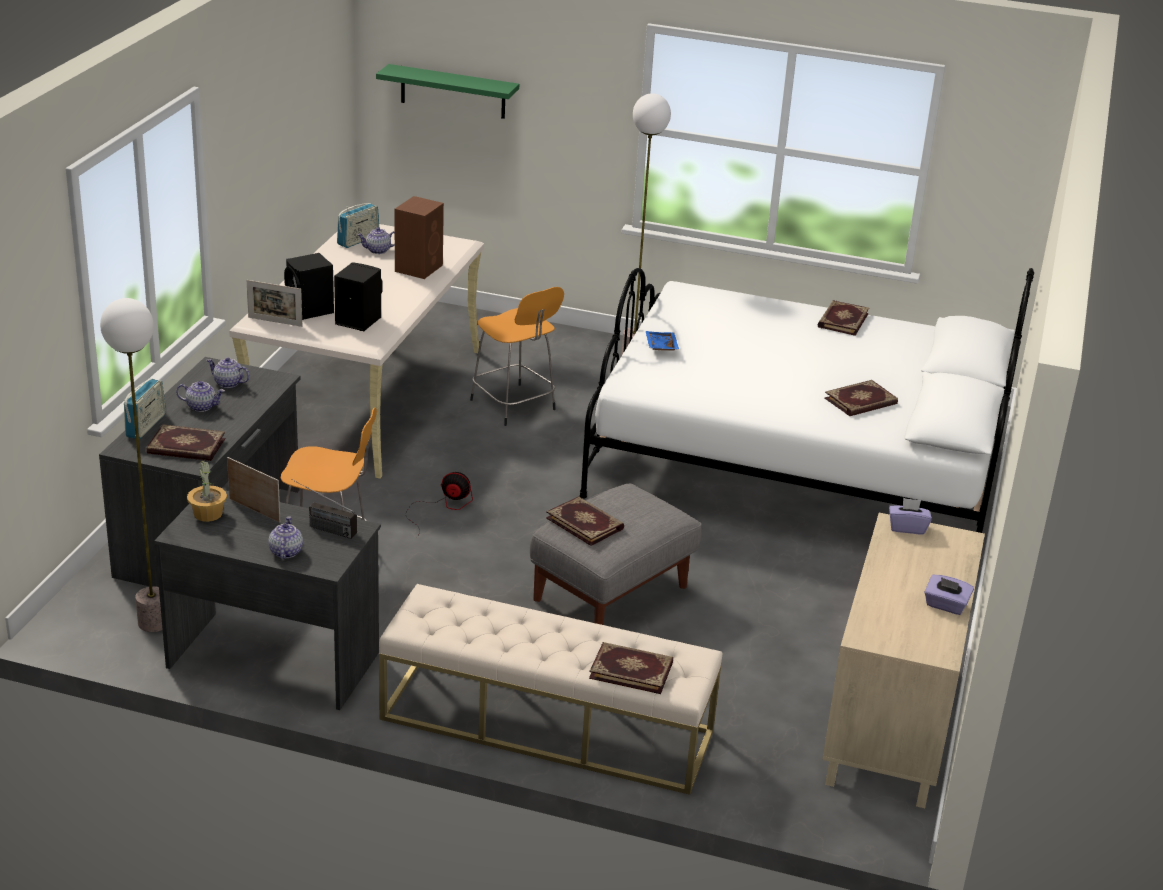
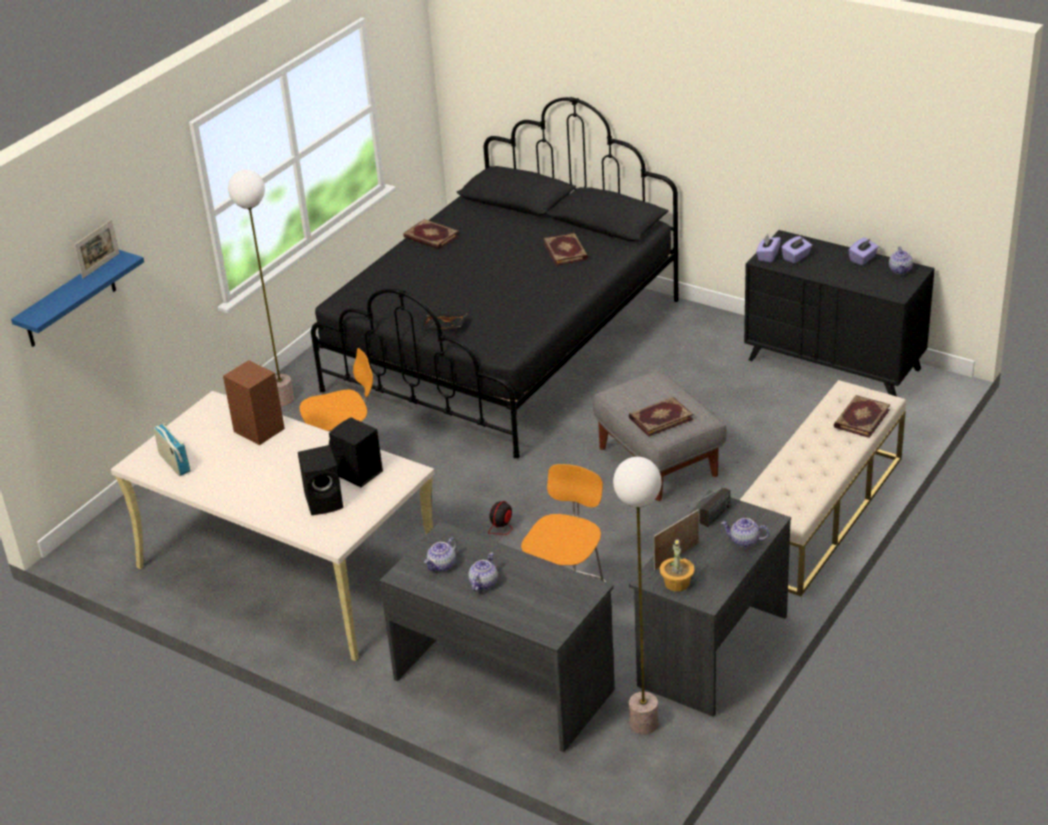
camera: 70 degrees left, 5 degrees up
(146, 426) = (510, 619): radio -> none
(186, 447) = (558, 594): book -> none
(275, 322) = (340, 524): picture frame -> picture frame (101, 265)
(378, 250) = (206, 452): teapot -> teapot (900, 270)
(453, 92) = (70, 300): green shelf -> blue shelf
(660, 347) = (443, 327): blue tray -> black tray
(798, 467) = (505, 345): white bed -> black bed
(891, 723) = (834, 364): beige dresser -> black dresser
(917, 550) = (796, 257): none -> purple tissue box

